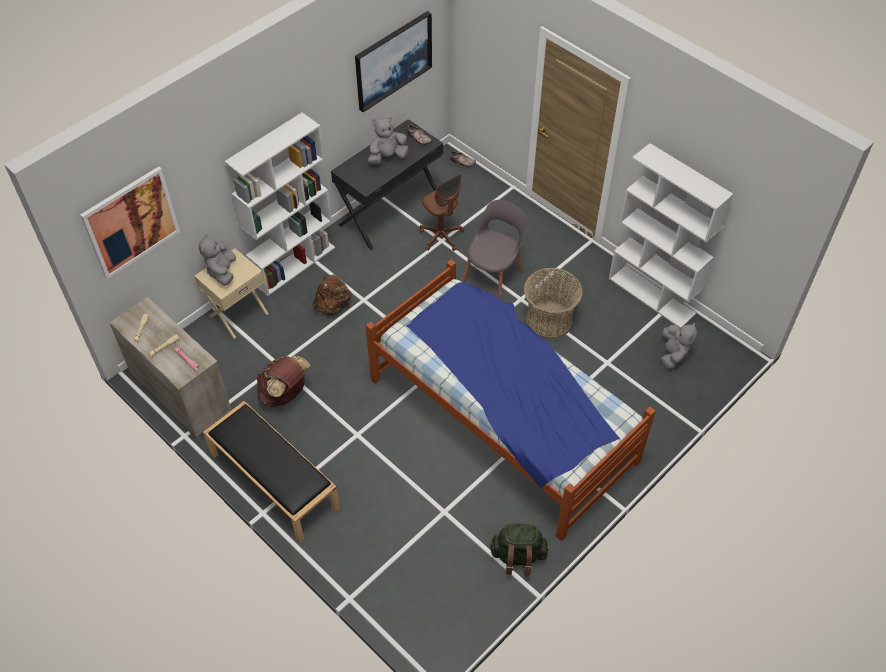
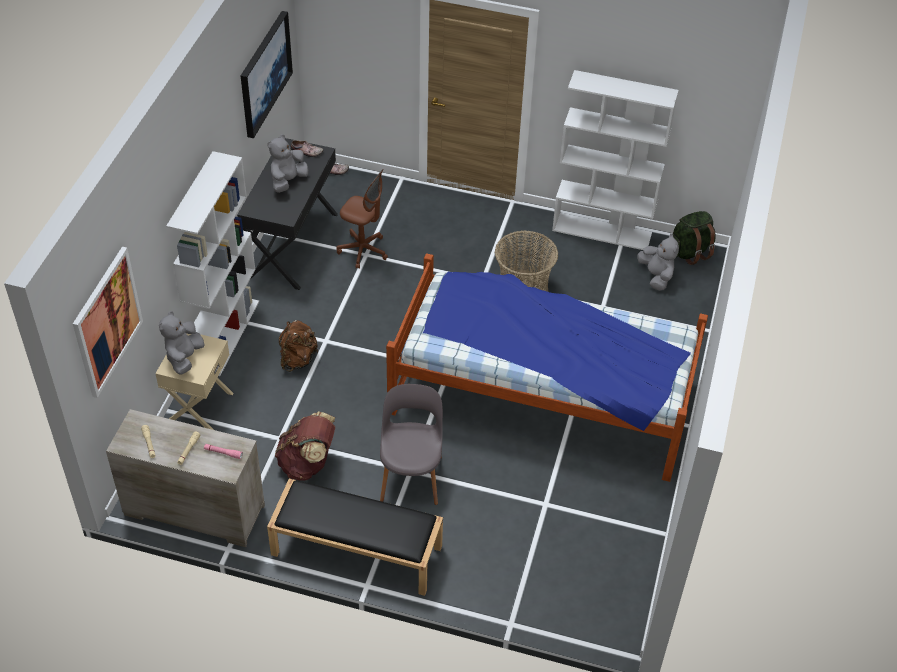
camera: 30 degrees left, 5 degrees down
(222, 271) = (184, 357): grey plush toy -> grey plush toy turned 45 degrees clockwise
(493, 275) = (441, 268): grey chair -> grey chair (411, 475)
(518, 556) = (640, 512): green backpack -> green backpack (689, 252)

